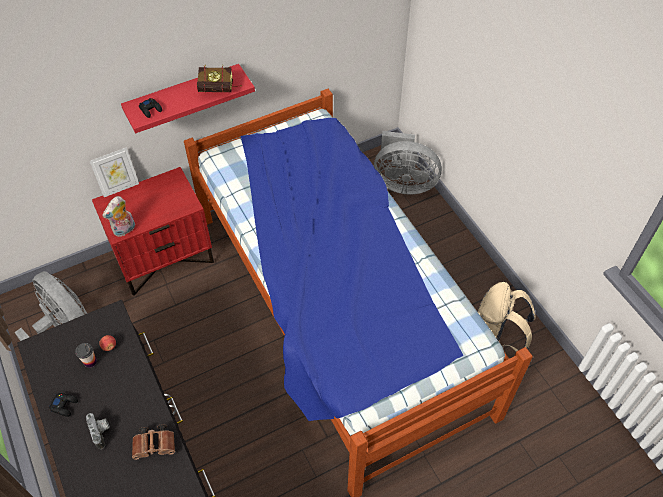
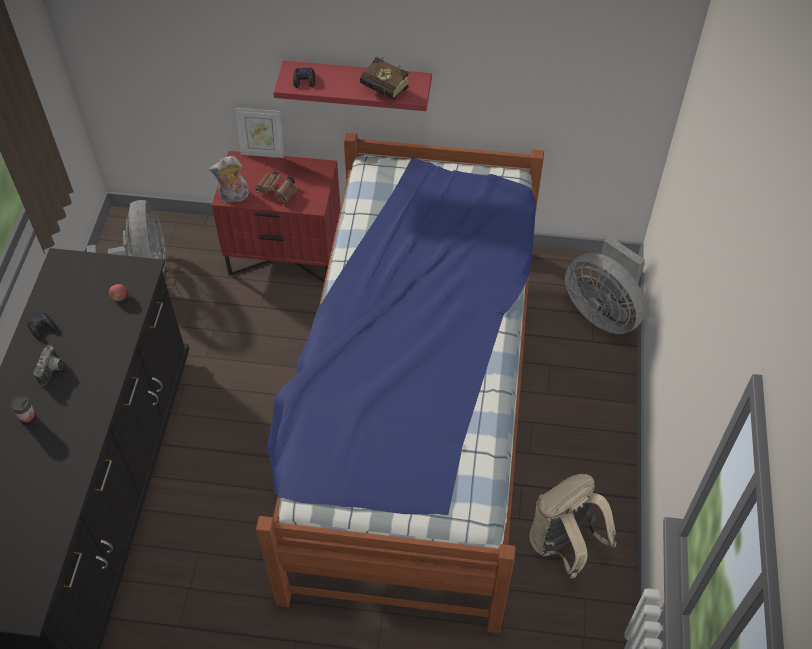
camera: 35 degrees right, 0 degrees up
(90, 362) = (93, 302): cup -> cup (29, 419)
(156, 445) = (86, 411): brown binoculars -> brown binoculars (278, 192)

